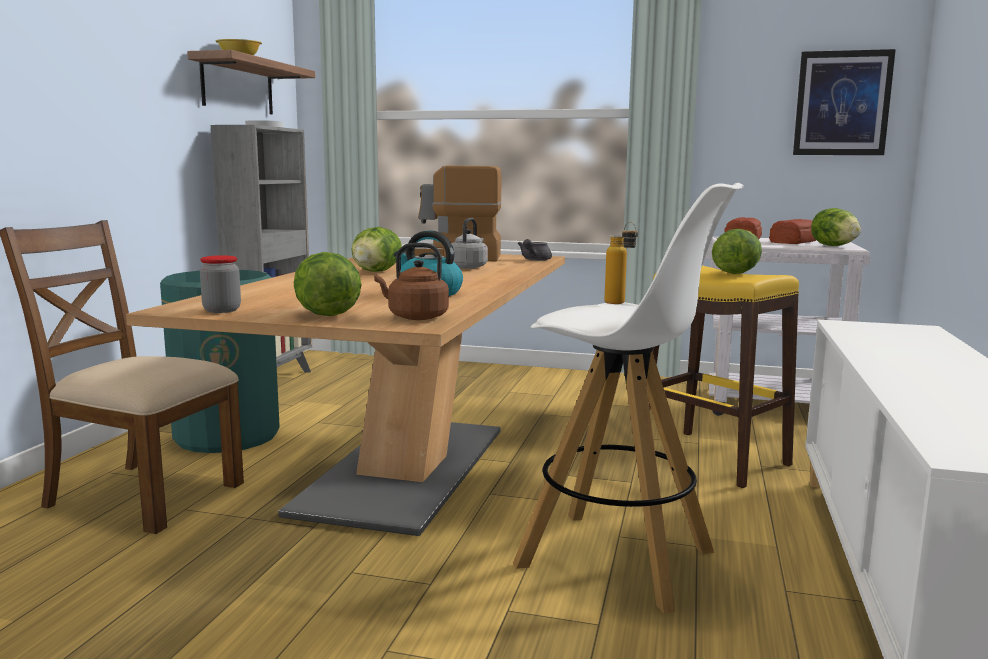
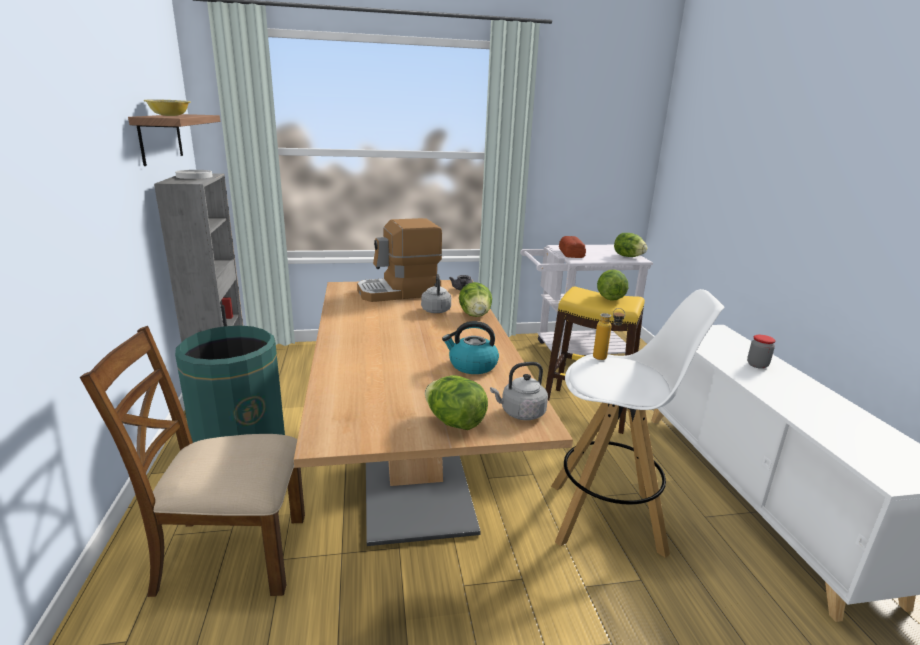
camera: 25 degrees left, 10 degrees up
(222, 310) = (367, 433): jar -> jar (757, 365)
(376, 272) = (382, 330): lettuce -> lettuce (475, 315)
(415, 317) = (520, 413): brown kettle -> grey kettle
(792, 242) = (598, 251): bread -> none
(842, 103) = (615, 153): picture -> none

